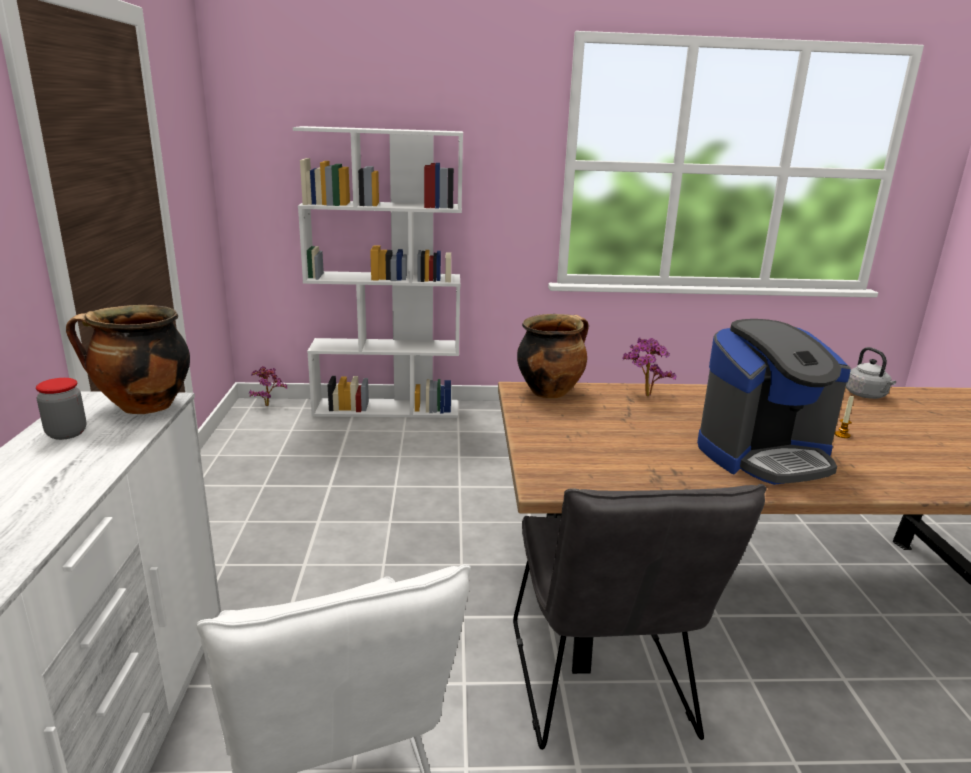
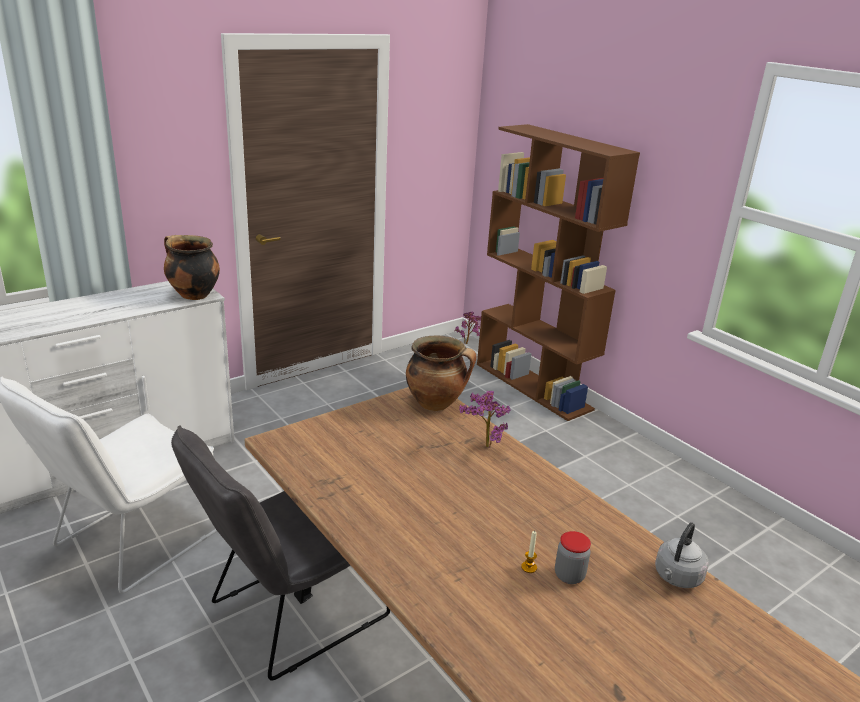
camera: 55 degrees right, 5 degrees up
(66, 433) = (148, 293): jar -> jar (569, 575)
(387, 408) = (533, 386): white bookcase -> brown bookcase
(764, 455) = (425, 526): coffee machine -> none

